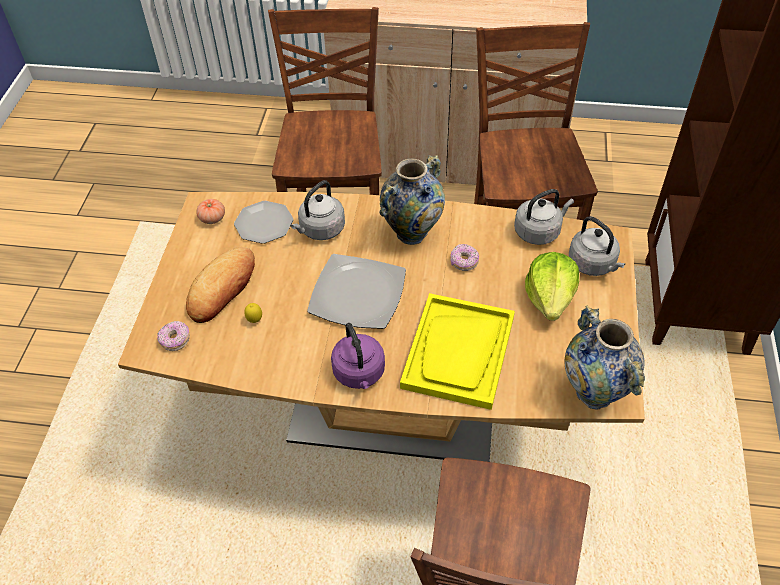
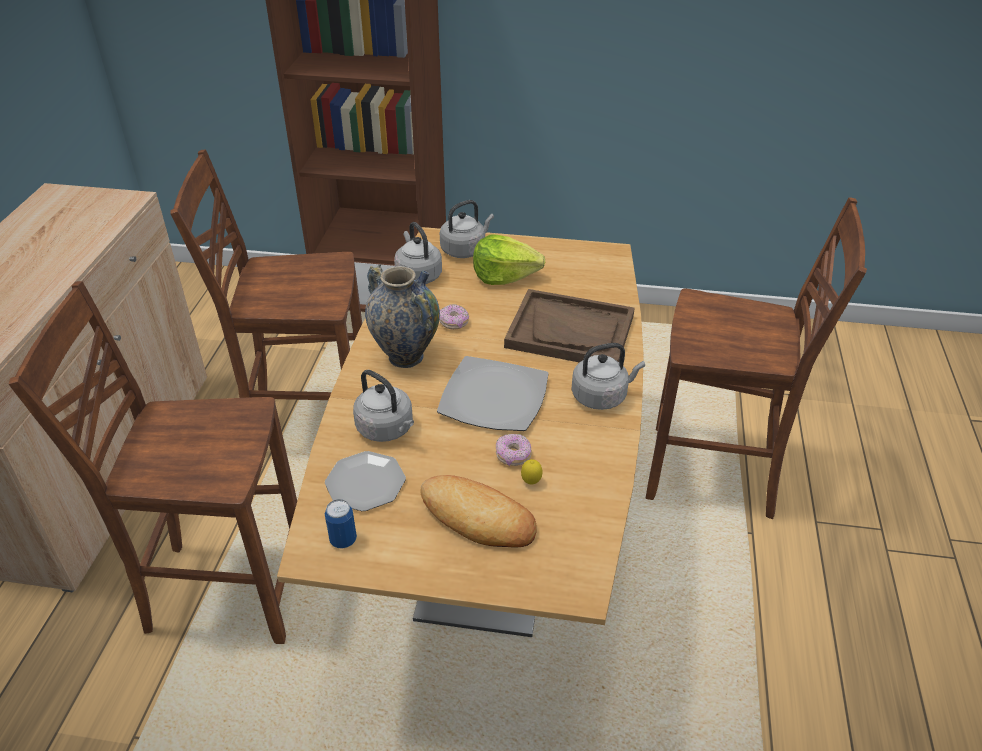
camera: 90 degrees left, 10 degrees down
(175, 340) = (563, 558): donut -> donut (513, 456)
(212, 218) = (343, 540): tomato -> can
(359, 374) = (602, 396): purple kettle -> grey kettle
(458, 352) = (570, 331): yellow tray -> brown tray
(594, 393) = (609, 263): vase -> none

